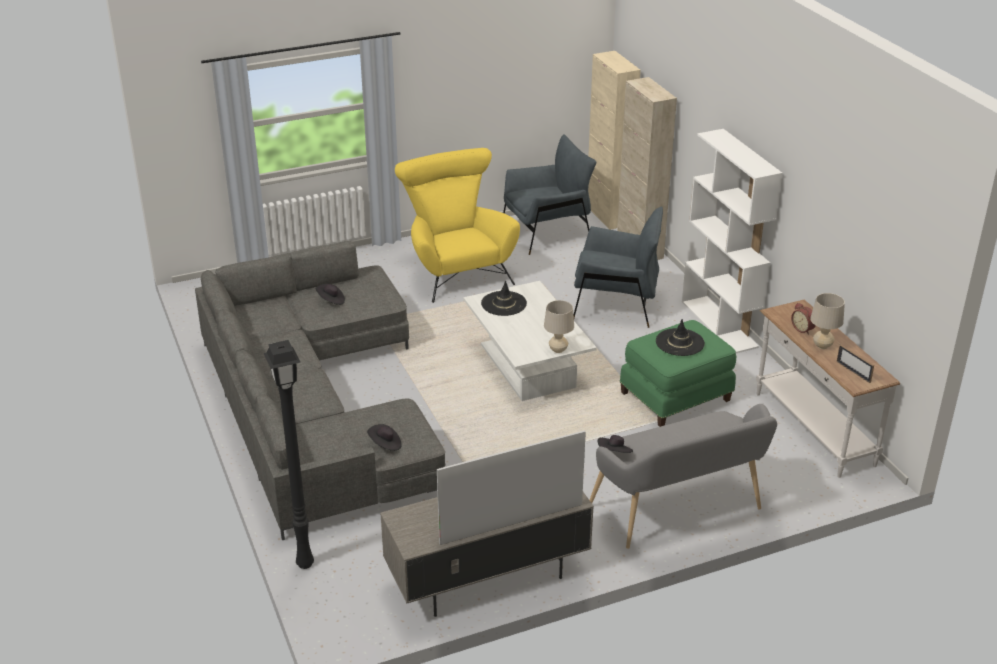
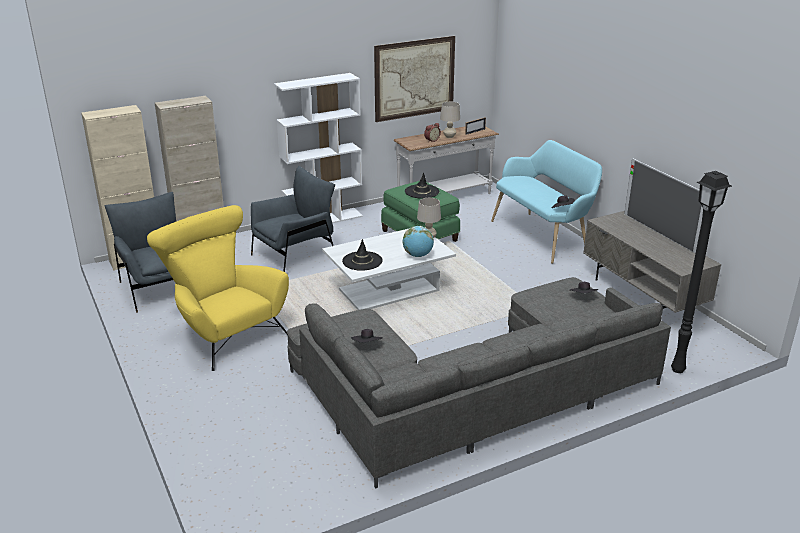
camera: 95 degrees left, 5 degrees down
(456, 270) = (225, 332): yellow armchair -> yellow armchair turned 75 degrees clockwise
(513, 339) = (418, 255): none -> globe
(615, 305) = (294, 256): grey armchair -> grey armchair turned 45 degrees clockwise
(680, 511) = (543, 235): grey bench -> turquoise bench
(844, 240) = (414, 78): none -> picture

